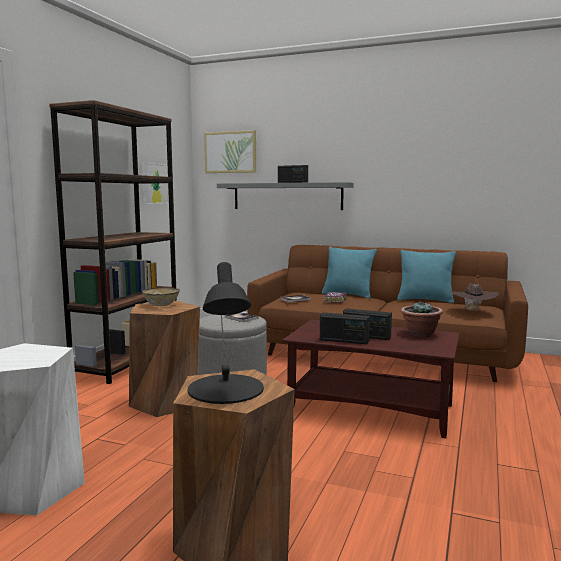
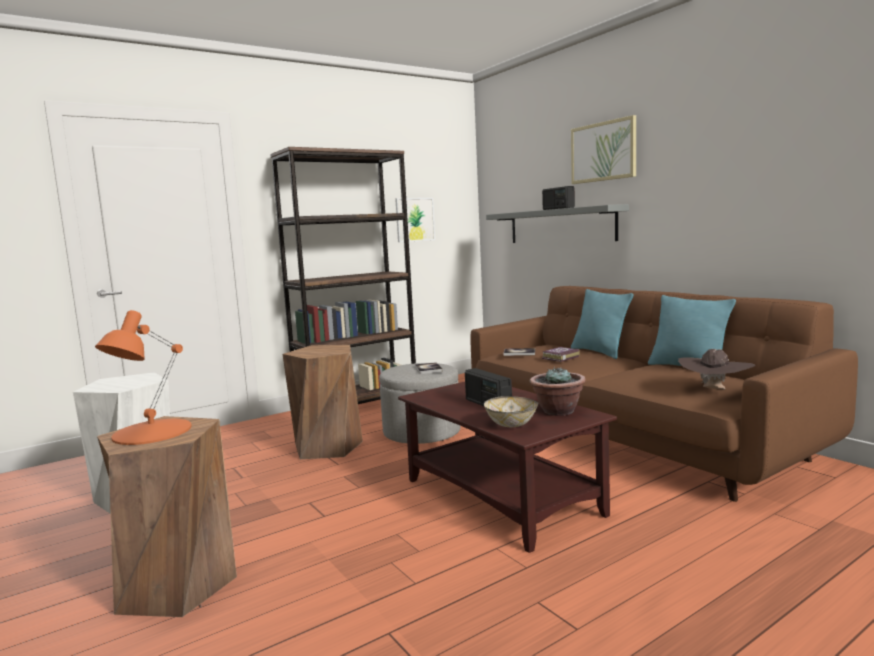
camera: 35 degrees right, 0 degrees up
(162, 305) = (324, 348): bowl -> bowl (511, 425)
(225, 389) = (151, 432): black table lamp -> orange table lamp
(230, 152) = (508, 177): picture -> picture (603, 151)
(344, 341) = (451, 406): radio -> none

